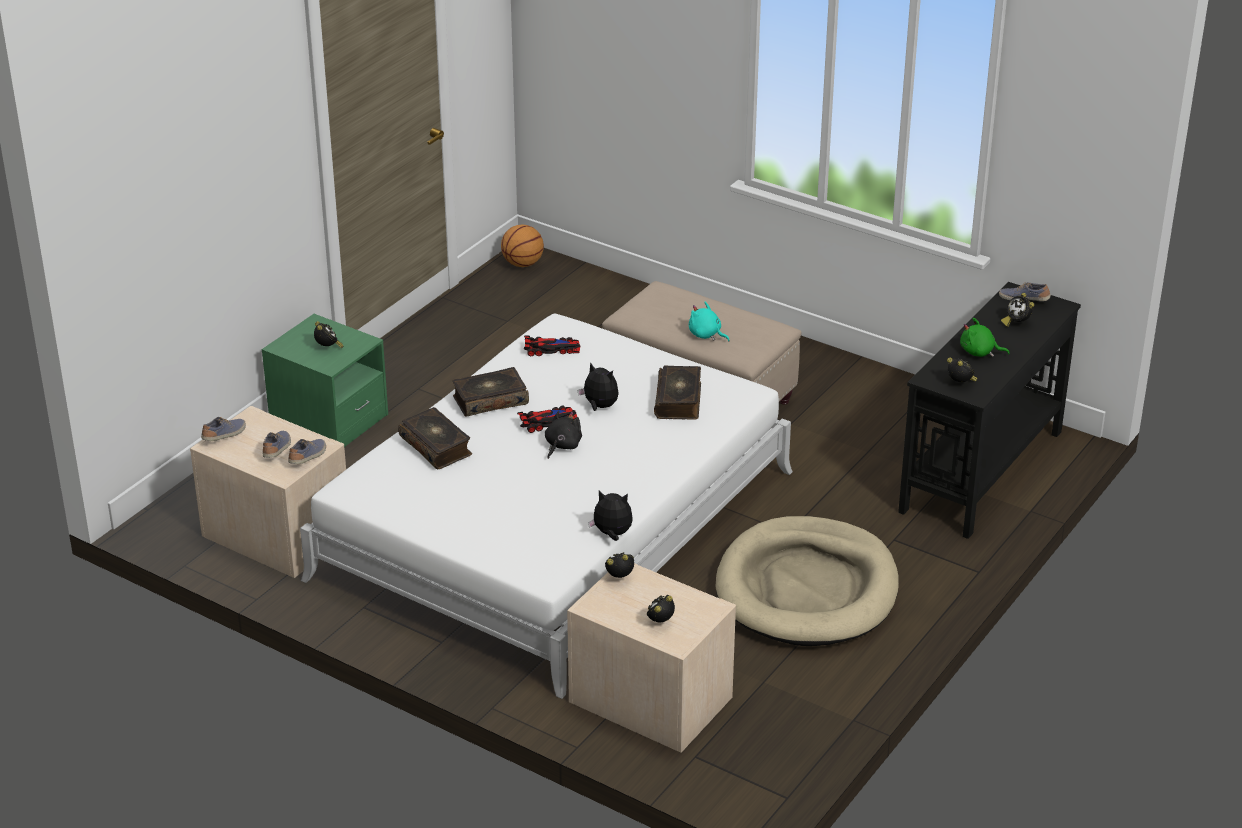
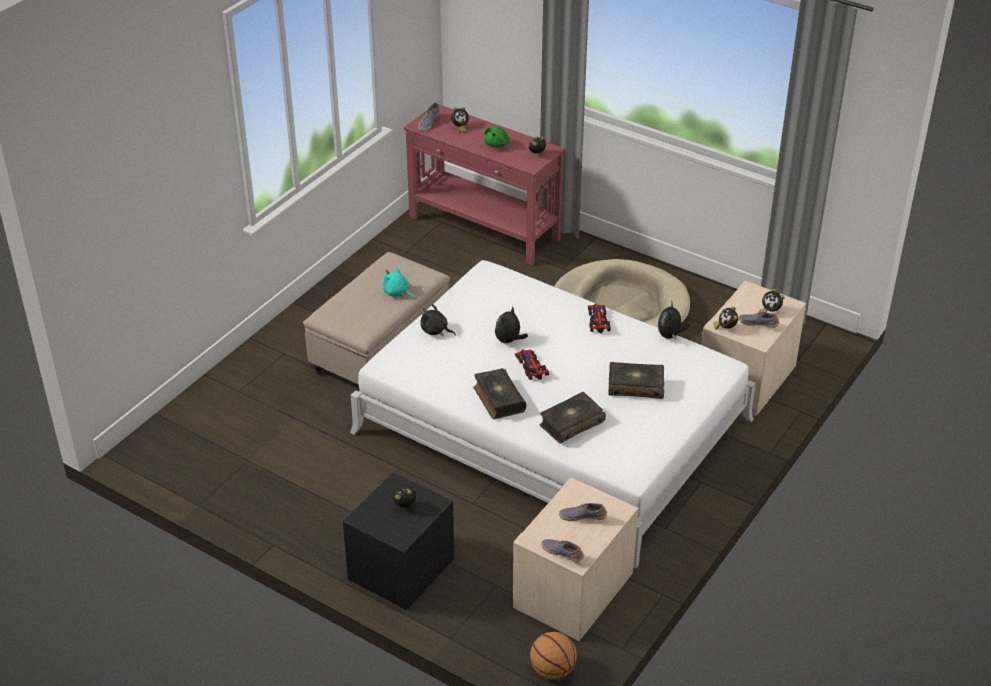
camera: 90 degrees left, 5 degrees up
(308, 457) = (592, 497): shoe -> shoe (758, 324)
(329, 420) = (401, 570): green nightstand -> black nightstand
(522, 264) = (149, 453): basketball -> basketball (552, 670)
(552, 349) = (422, 367): toy car -> toy car (598, 320)
(562, 446) = (564, 358): black plush toy -> black plush toy (435, 331)
(679, 400) = (500, 302): book -> book (635, 386)
(706, 335) = (397, 293): turquoise plush toy -> turquoise plush toy turned 90 degrees clockwise
(980, 471) = (484, 228): black console table -> red console table

